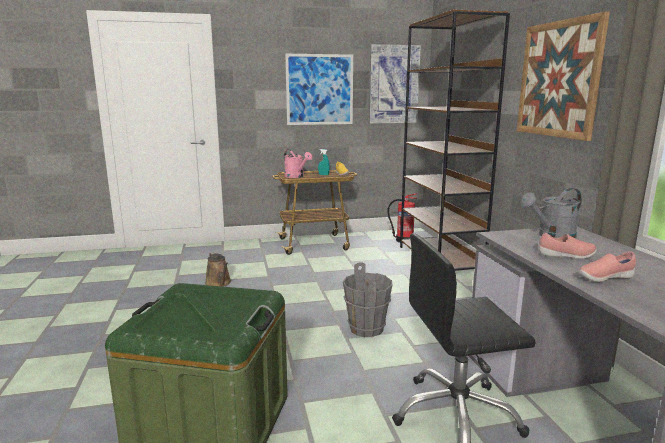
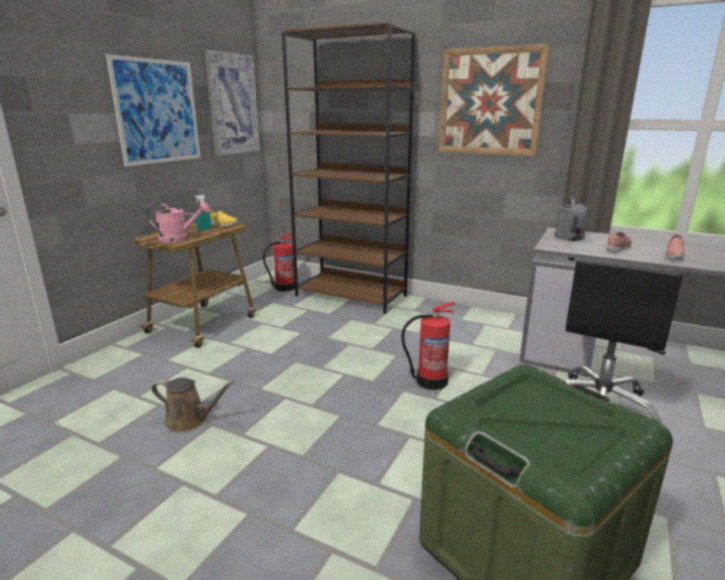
camera: 50 degrees left, 5 degrees up
(367, 329) = (430, 381): grey bucket -> fire extinguisher

